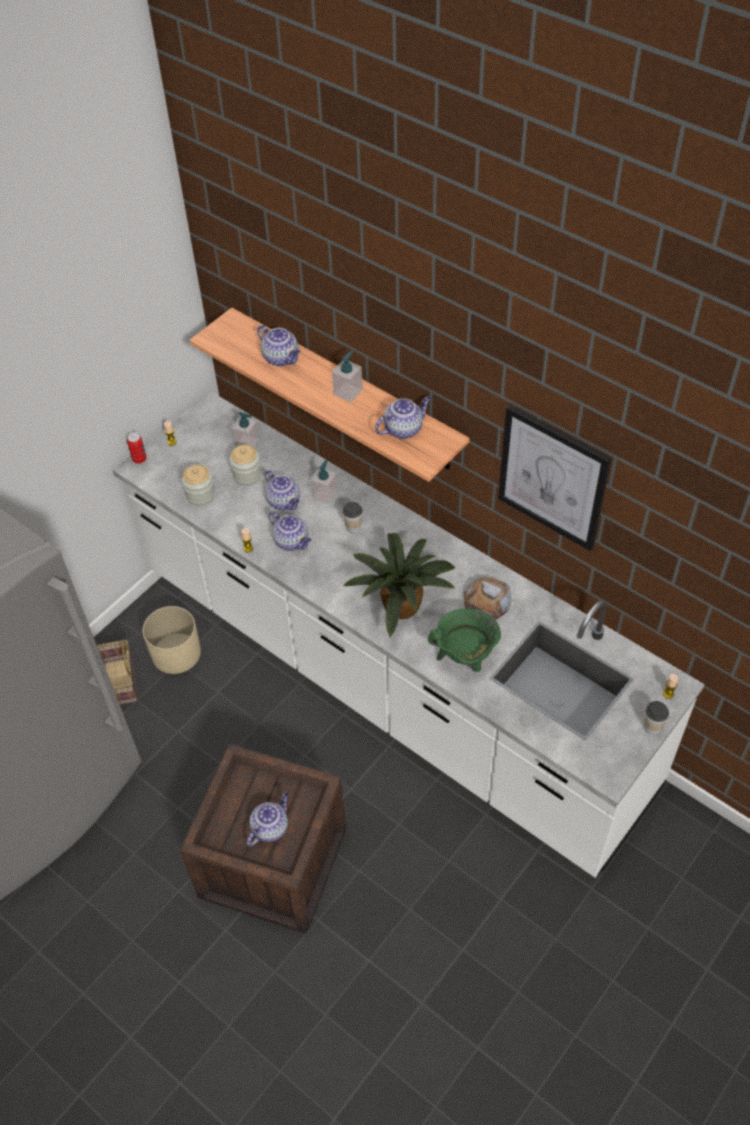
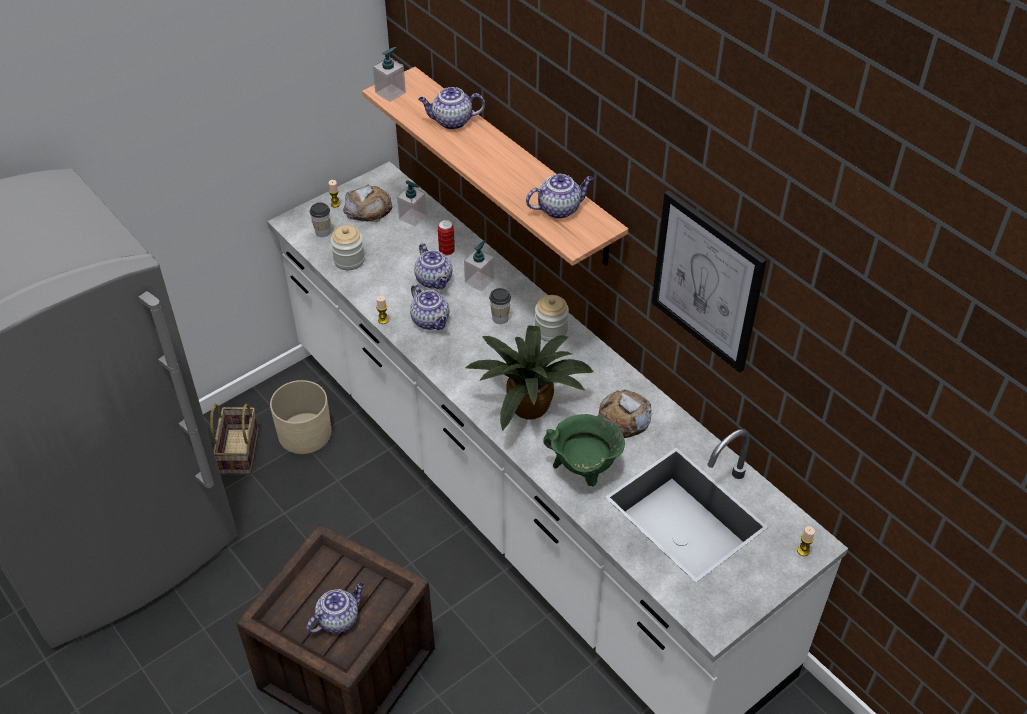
camera: 10 degrees right, 5 degrees down
(139, 459) = (297, 215): can -> can (446, 251)
(203, 441) = (368, 208): none -> bread
(247, 475) = (403, 248): jar -> jar (551, 330)
(281, 358) = (451, 121): teapot -> teapot turned 120 degrees clockwise
(348, 392) = (511, 164): soap dispenser -> soap dispenser (390, 93)
(652, 727) = (775, 583): cup -> cup (323, 232)

